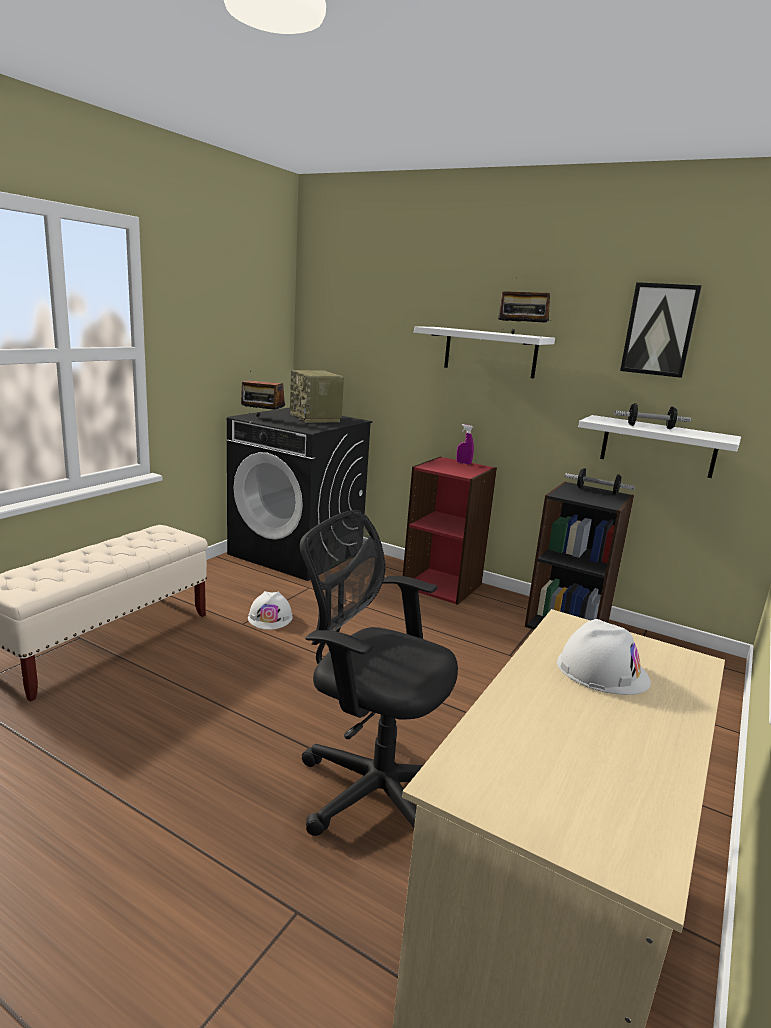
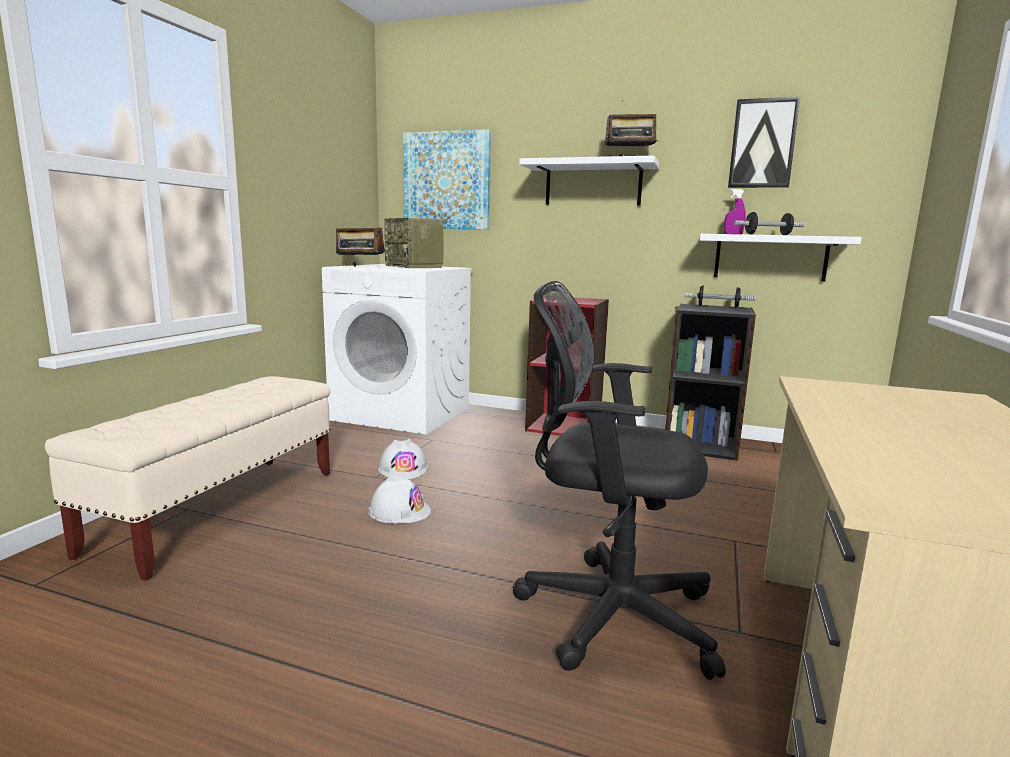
camera: 10 degrees left, 5 degrees down
(297, 553) = (403, 413): black washing machine -> white washing machine
(355, 334) = (447, 181): none -> picture
(463, 463) = (575, 298): purple spray bottle -> purple spray bottle (733, 234)
(602, 671) = (894, 409): white hard hat -> white hard hat (399, 511)

